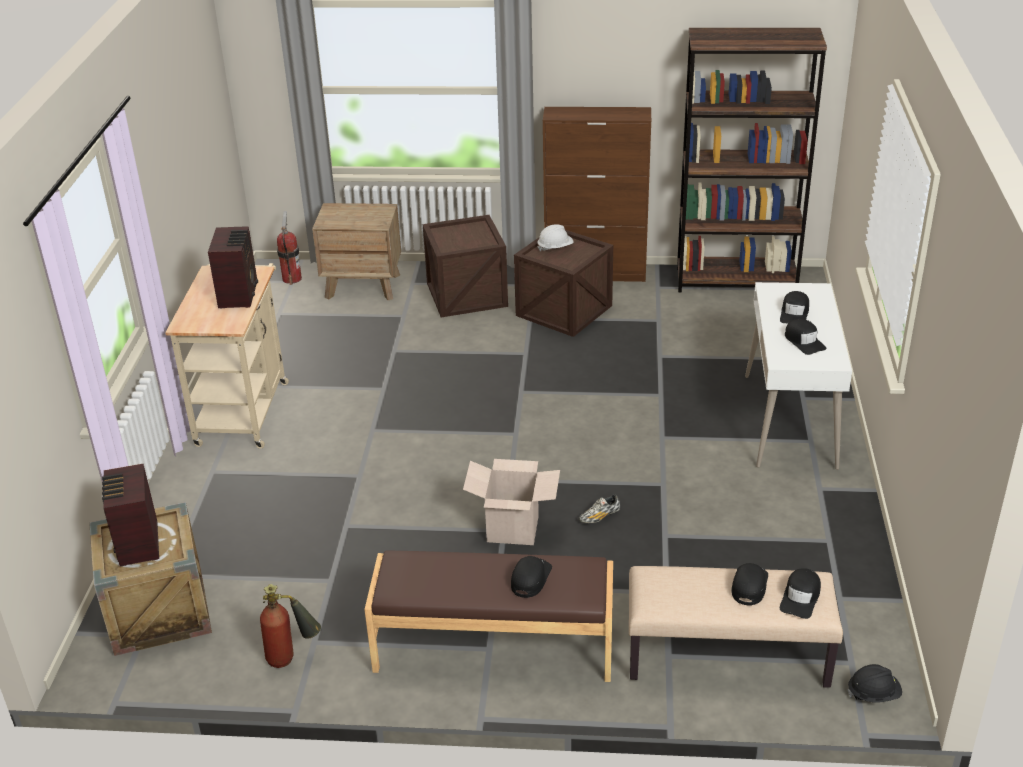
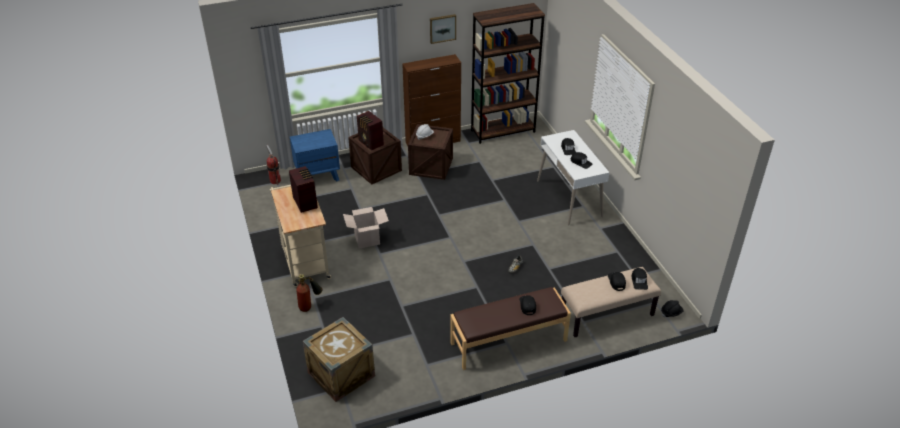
camera: 25 degrees left, 5 degrees up
(137, 545) = (335, 344): radio -> radio (371, 143)
(292, 658) = (422, 375): fire extinguisher -> fire extinguisher (310, 306)
(363, 286) = (318, 176): brown nightstand -> blue nightstand
(513, 529) = (480, 284): cardboard box -> cardboard box (367, 240)
(627, 50) = (442, 28): none -> picture

